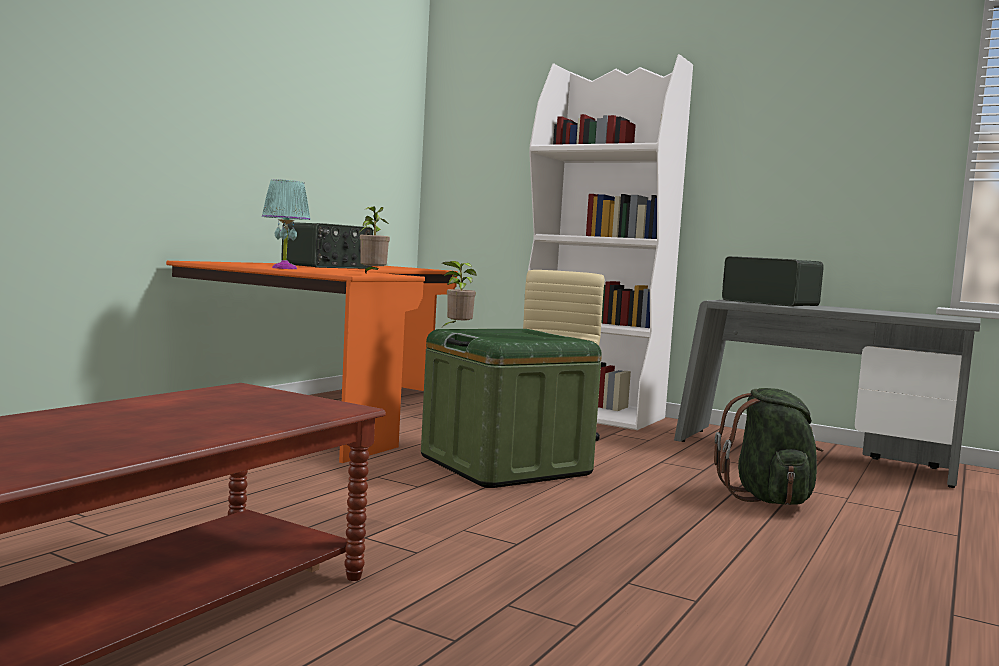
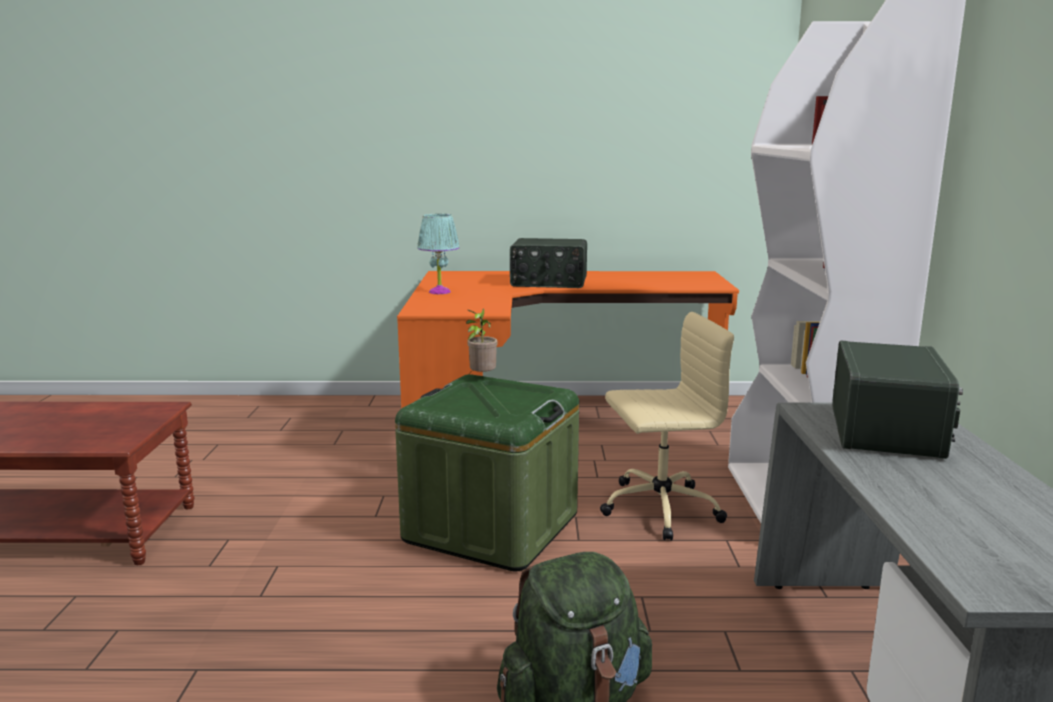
camera: 60 degrees right, 10 degrees up
(372, 275) = (434, 313): potted plant -> none

